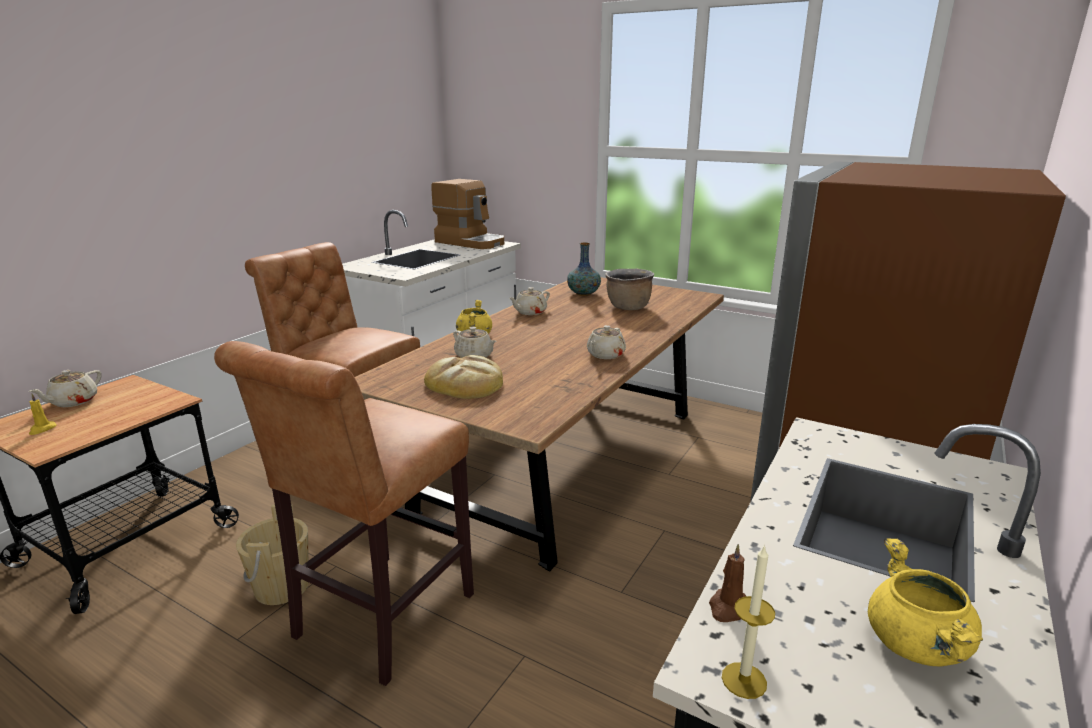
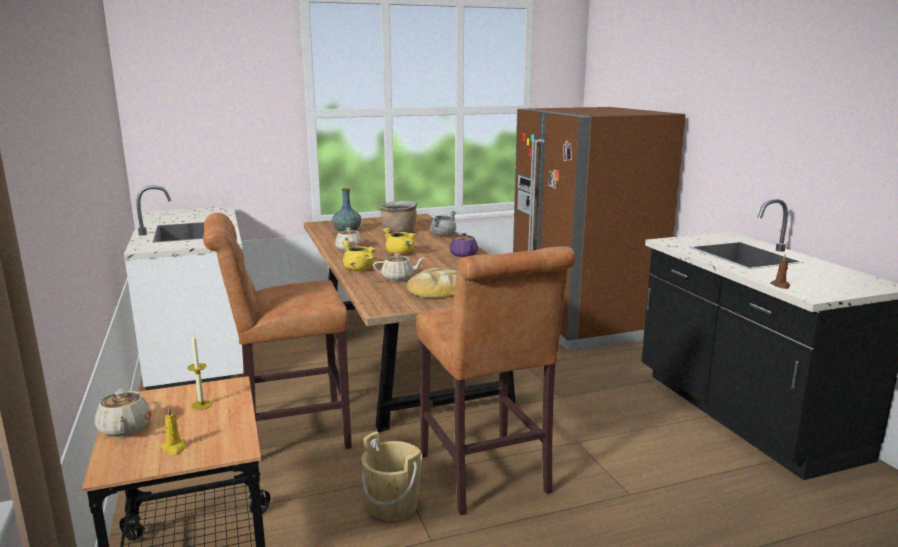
camera: 50 degrees left, 5 degrees down
(471, 242) = (187, 213): coffee machine -> none
(605, 355) = (464, 255): beige teapot -> purple teapot
(660, 324) = (443, 234): none -> grey cooking pot
(744, 680) = (821, 294): candle -> candle (201, 405)
(917, 645) = (820, 274): yellow cooking pot -> yellow cooking pot (400, 253)

